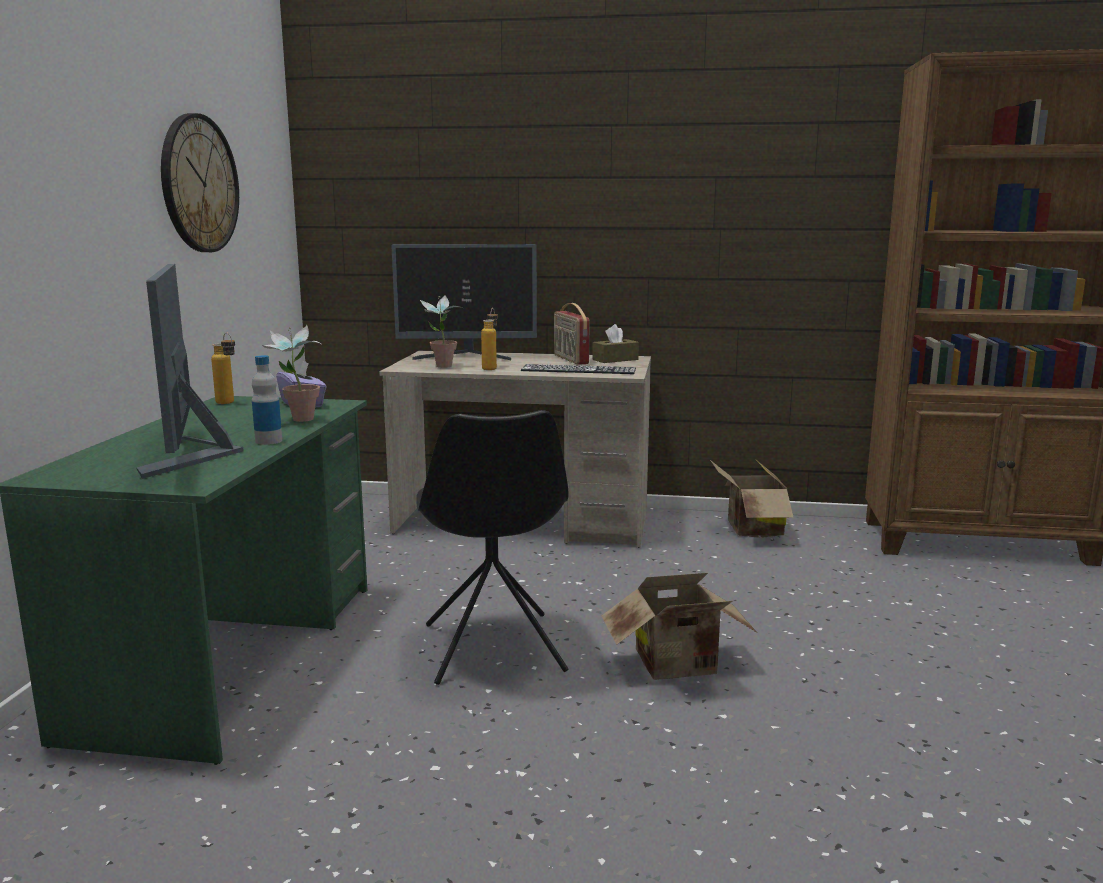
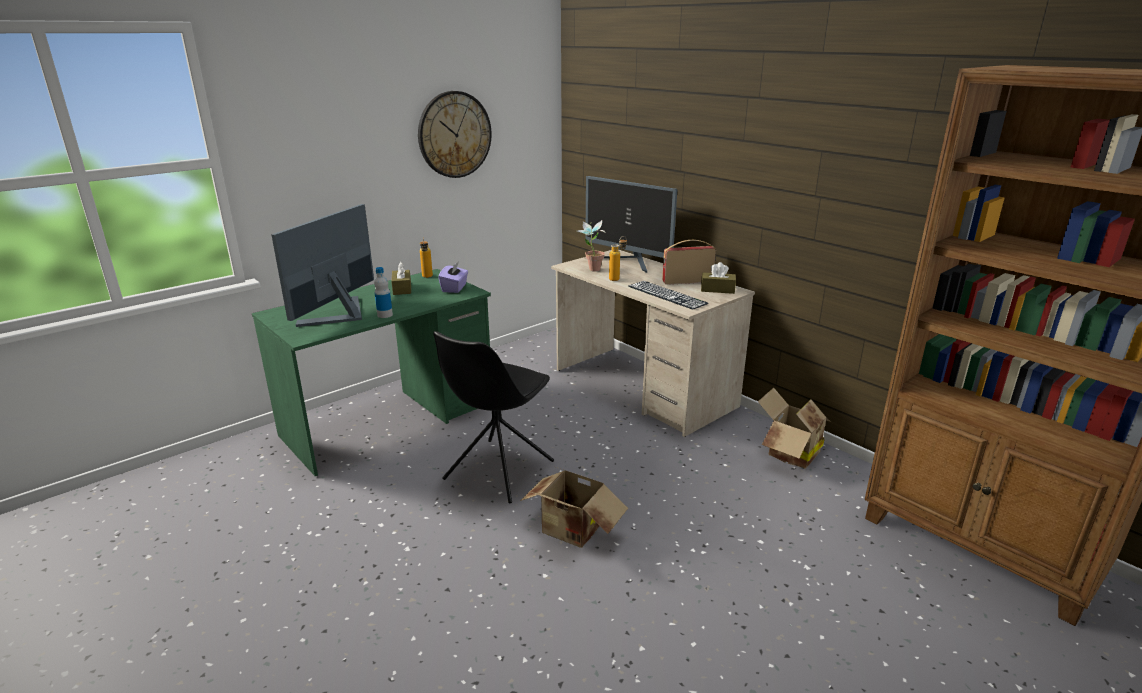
camera: 40 degrees right, 10 degrees up
(219, 417) = (402, 288): none -> brown tissue box
(298, 421) = (426, 302): potted plant -> none
(570, 359) = (687, 281): radio -> radio turned 60 degrees clockwise

